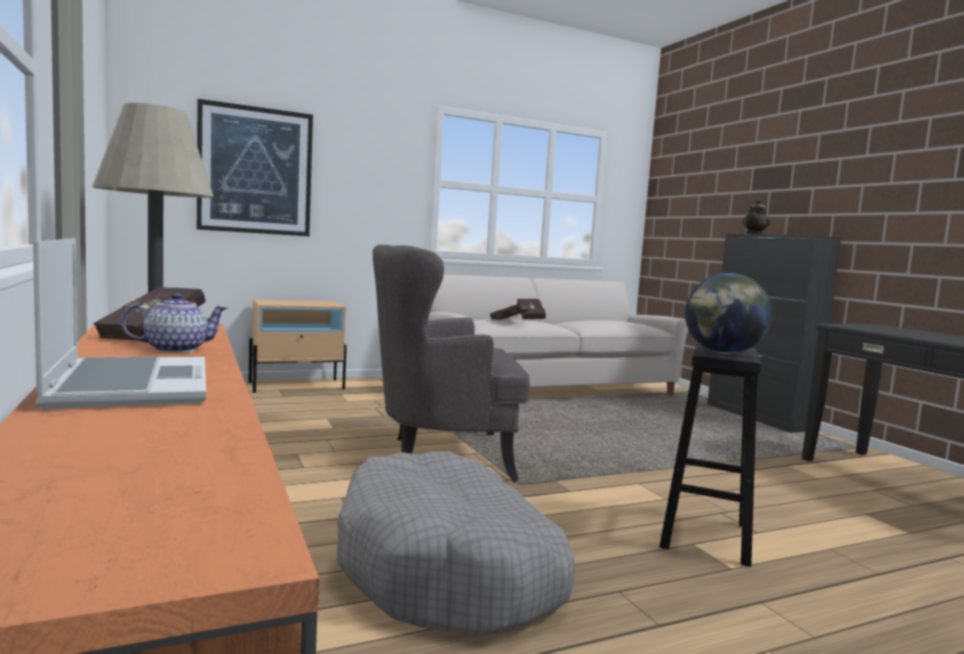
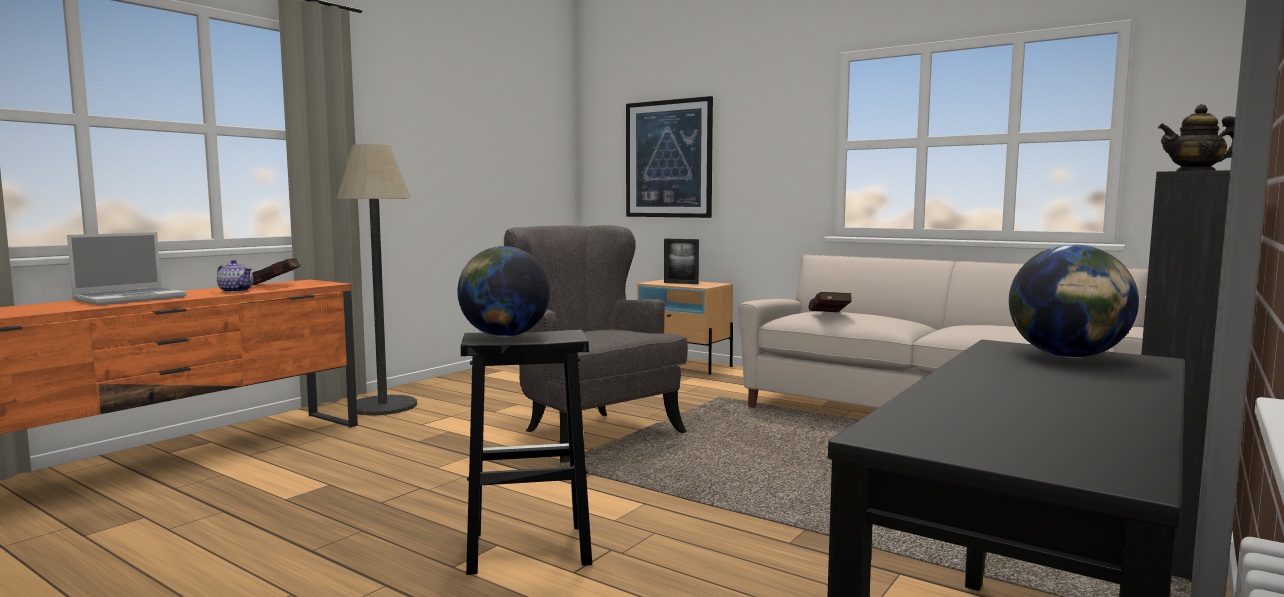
camera: 60 degrees right, 0 degrees up
(296, 302) = (681, 283): none -> picture frame
(449, 569) = (356, 479): grey dog bed -> none
(530, 317) = (897, 314): red book -> none
(874, 327) = (1068, 356): none -> globe

